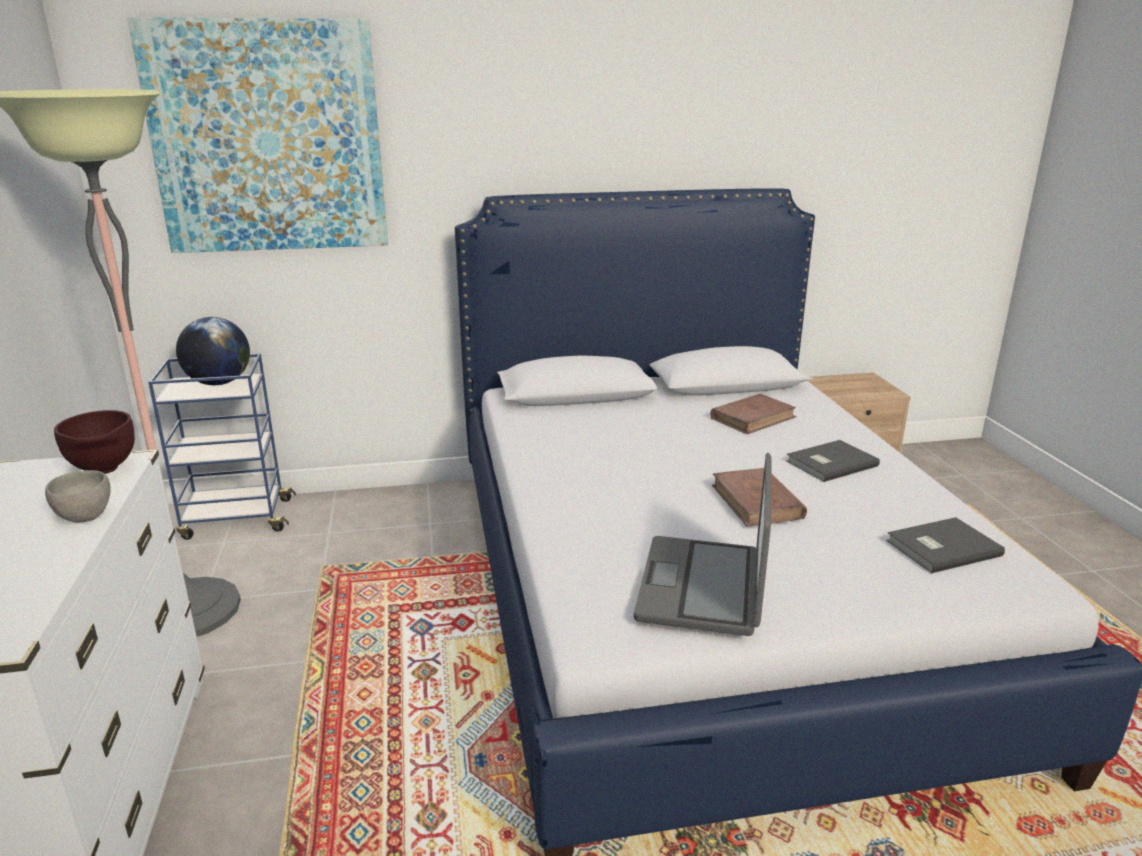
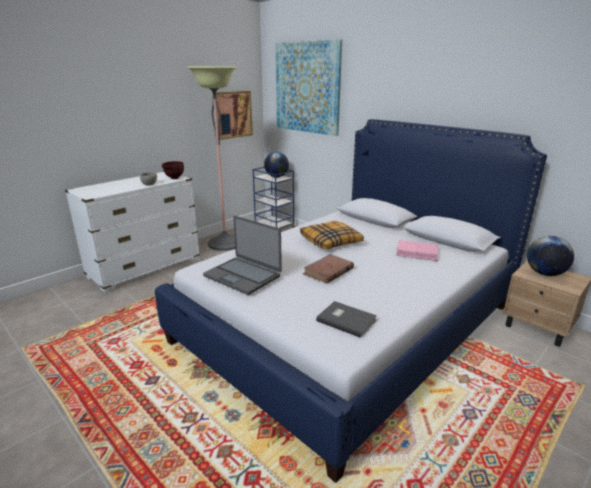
camera: 55 degrees right, 0 degrees up
(52, 237) = (232, 114): none -> picture
(632, 458) = (331, 241): none -> pillow
(703, 586) = (243, 276): laptop -> laptop turned 120 degrees counterclockwise
(753, 418) = (417, 252): brown book -> pink book
(829, 463) = (397, 278): grey book -> none
(843, 387) = (545, 273): none -> globe

